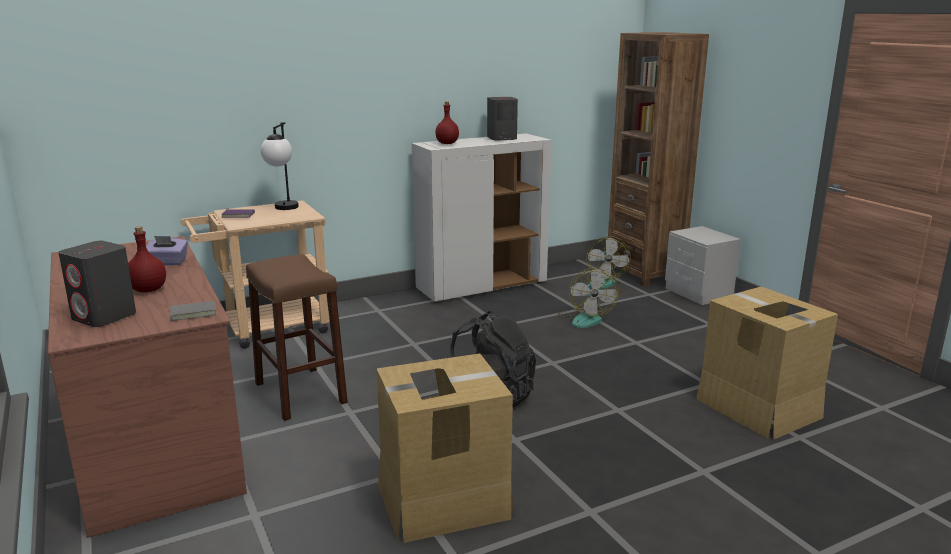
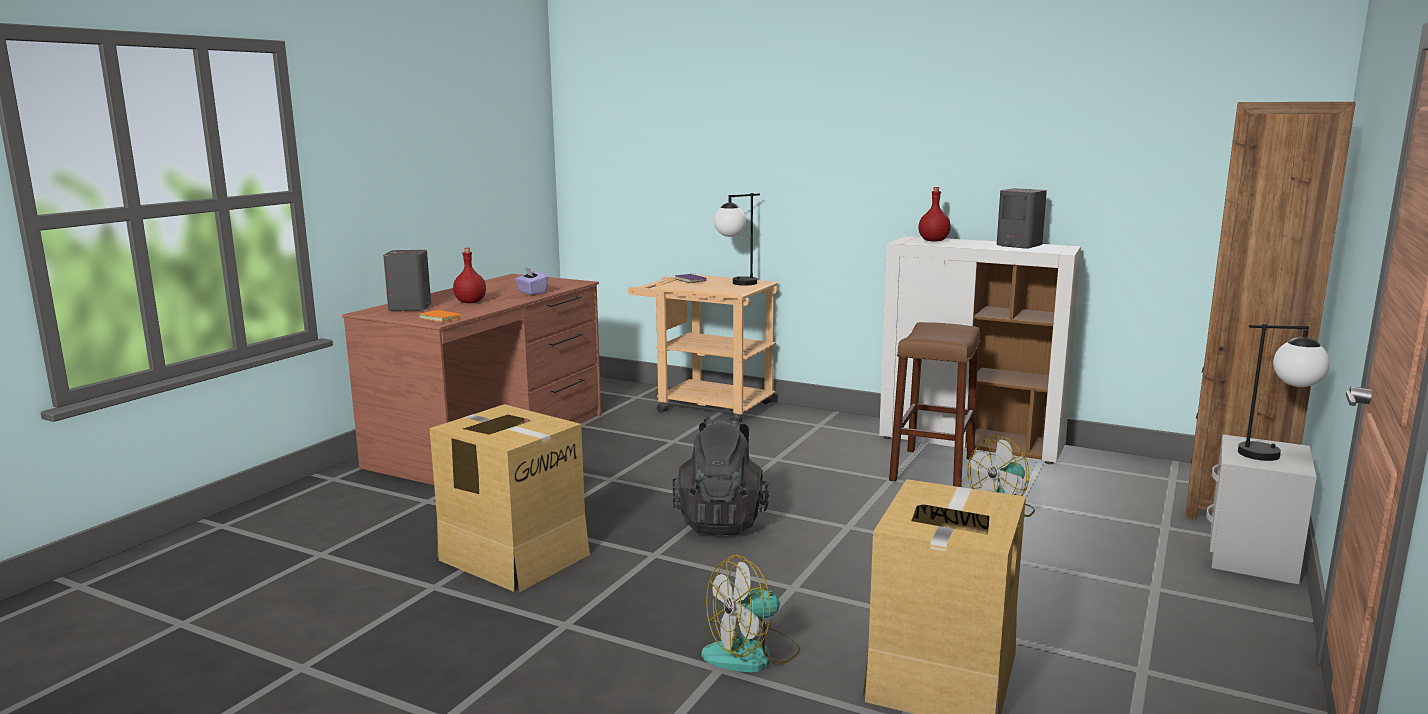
camera: 55 degrees right, 5 degrees down
(193, 312) = (441, 318): grey book -> orange book
(300, 393) = (616, 453): brown stool -> brown stool (932, 469)
(601, 282) = (1135, 491): fan -> fan (752, 654)
(707, 234) = (1275, 454): none -> table lamp

